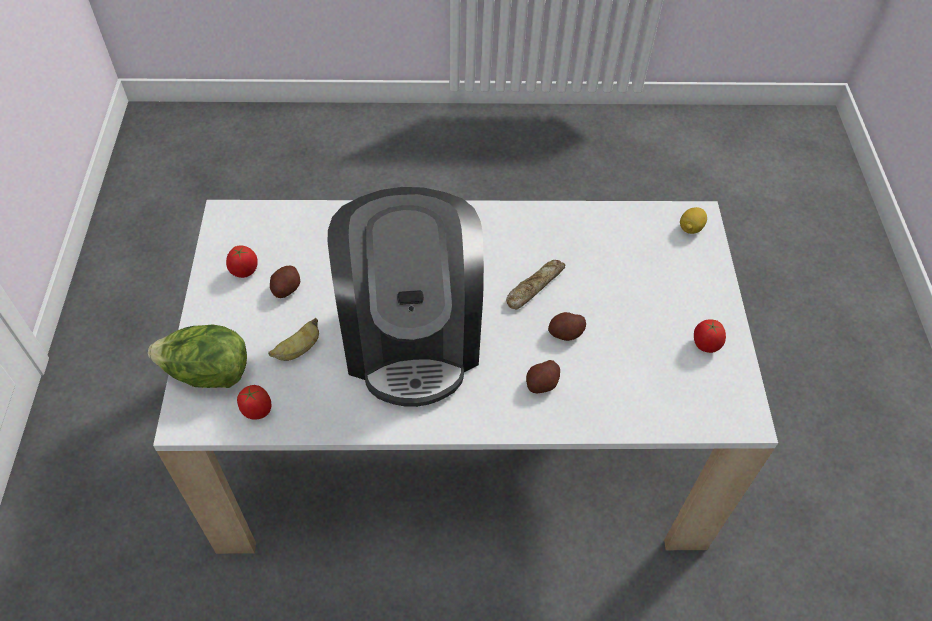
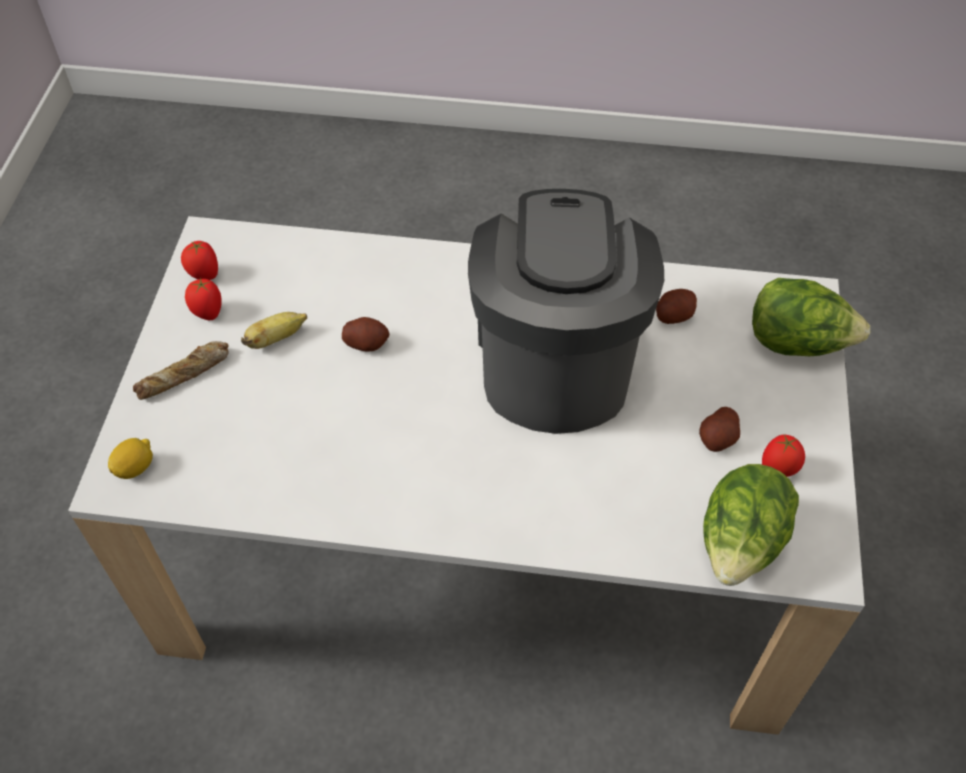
camera: 170 degrees left, 0 degrees up
(257, 411) = (732, 298): tomato -> tomato (204, 275)
(279, 223) = (740, 544): none -> lettuce
(298, 350) = (693, 357): banana -> banana (276, 339)
(534, 286) = (387, 405): bread -> bread (185, 375)
(542, 383) = (412, 292): potato -> potato (674, 315)

